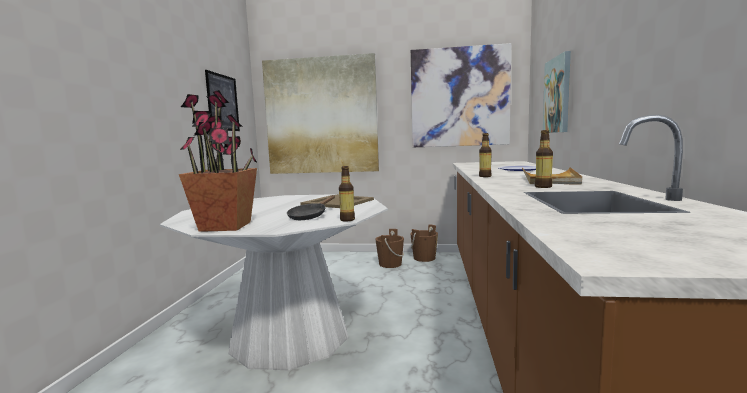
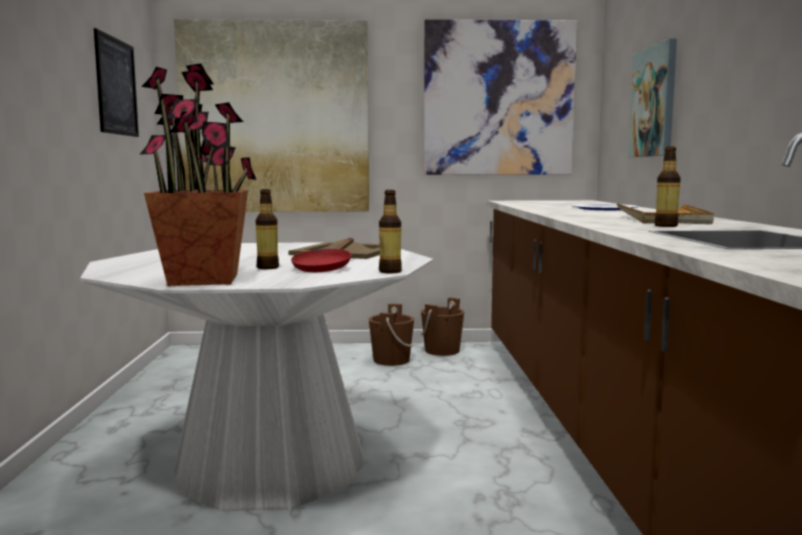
camera: 10 degrees left, 0 degrees up
(309, 216) = (324, 268): black frying pan -> red frying pan
(485, 176) = (566, 215): bottle -> bottle (267, 268)

